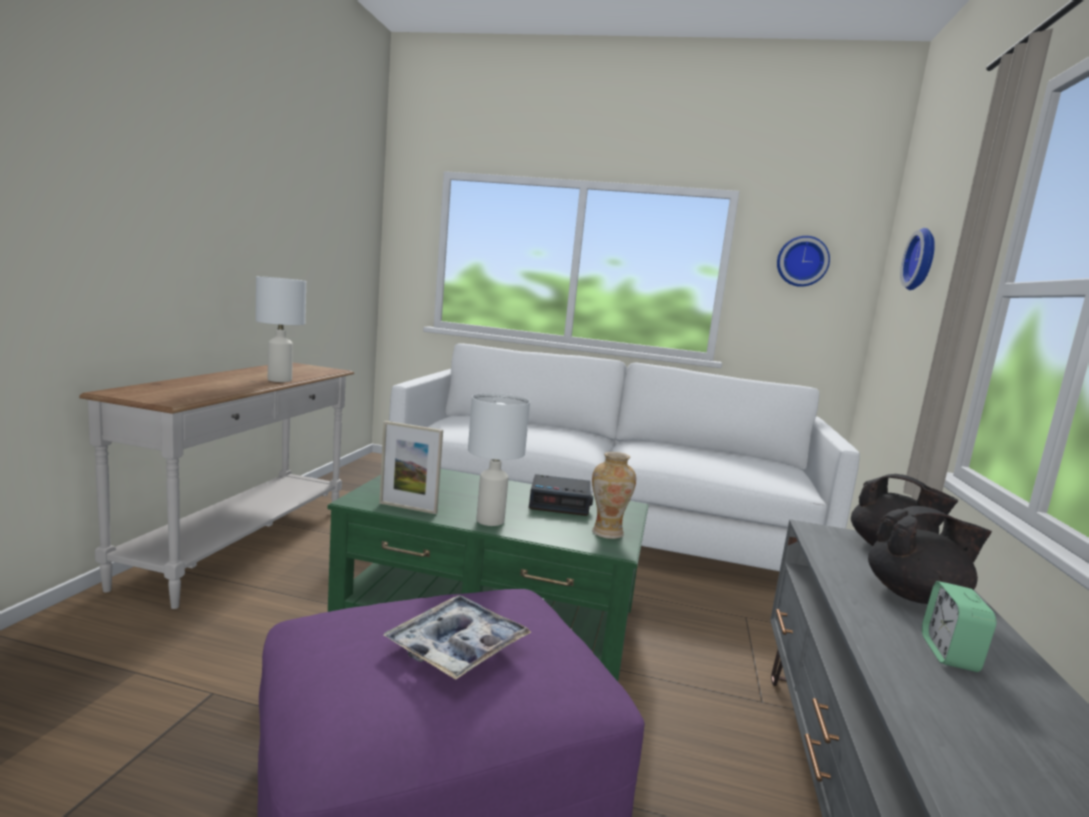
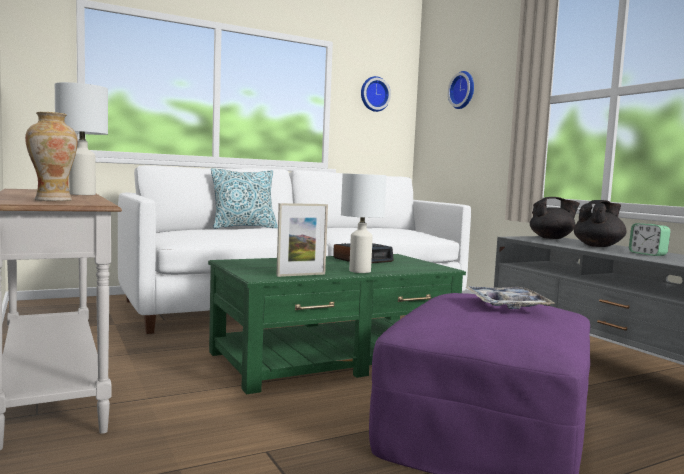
camera: 40 degrees left, 5 degrees down
(543, 424) = (244, 227): none -> pillow
(607, 532) = (421, 265): vase -> vase (52, 200)

